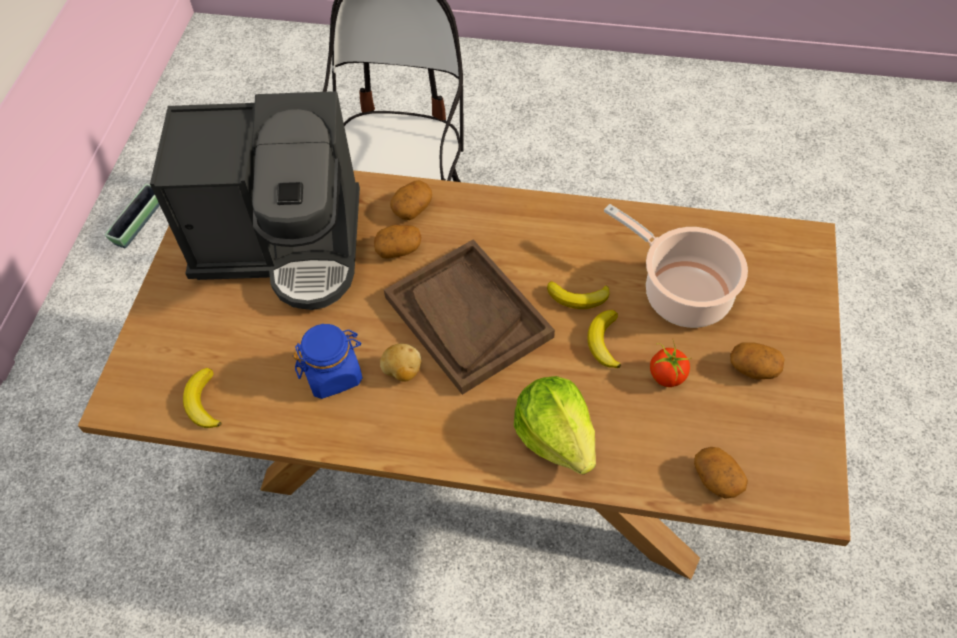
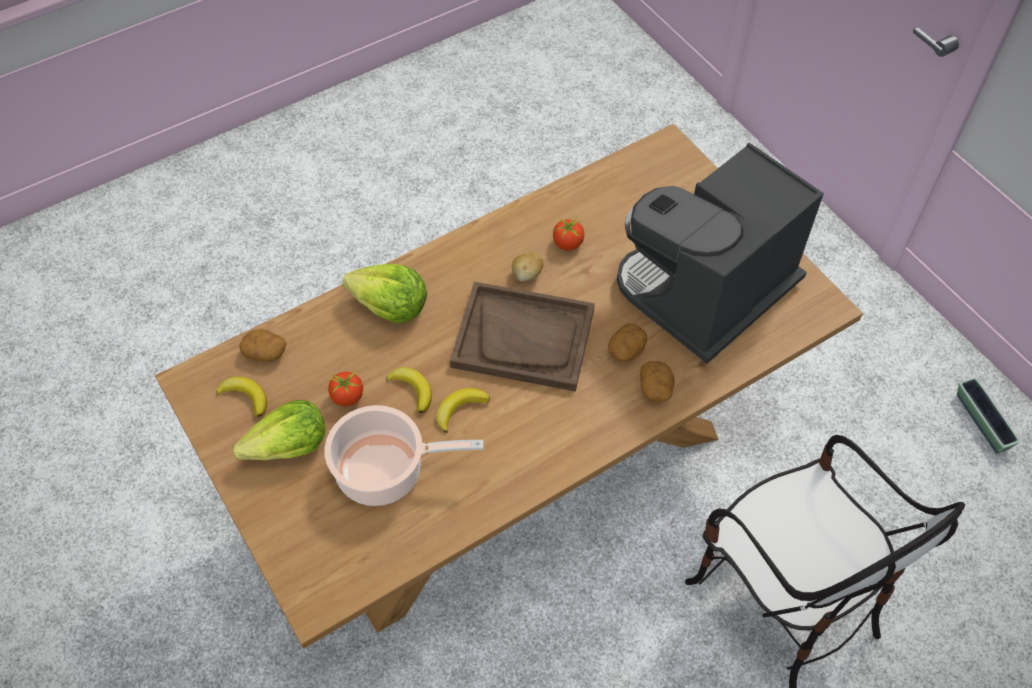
camera: 135 degrees right, 0 degrees up
(203, 402) = (622, 178): banana -> banana (245, 397)
(333, 374) = (567, 244): blue jar -> tomato
(753, 368) = (288, 447): potato -> lettuce

